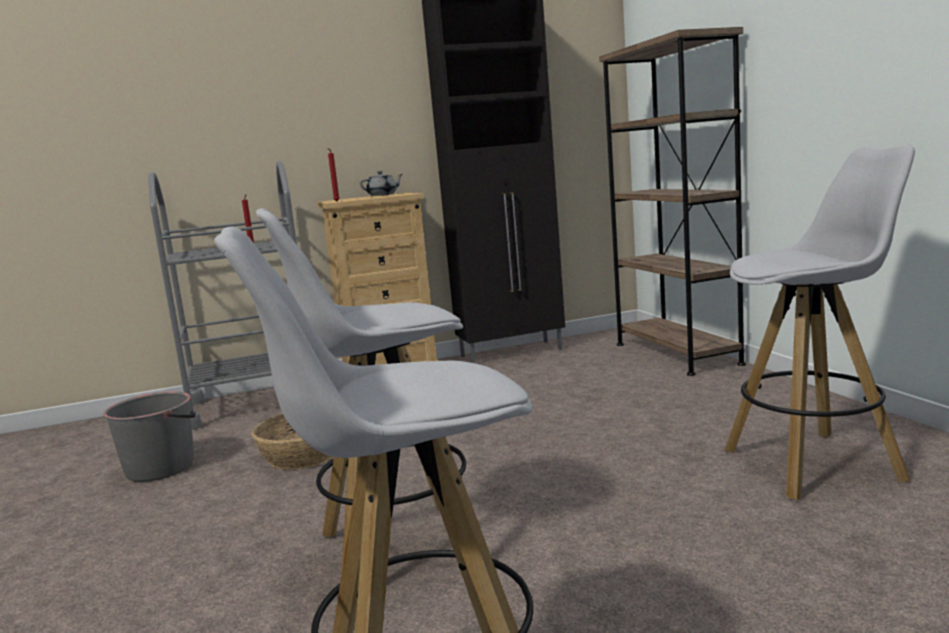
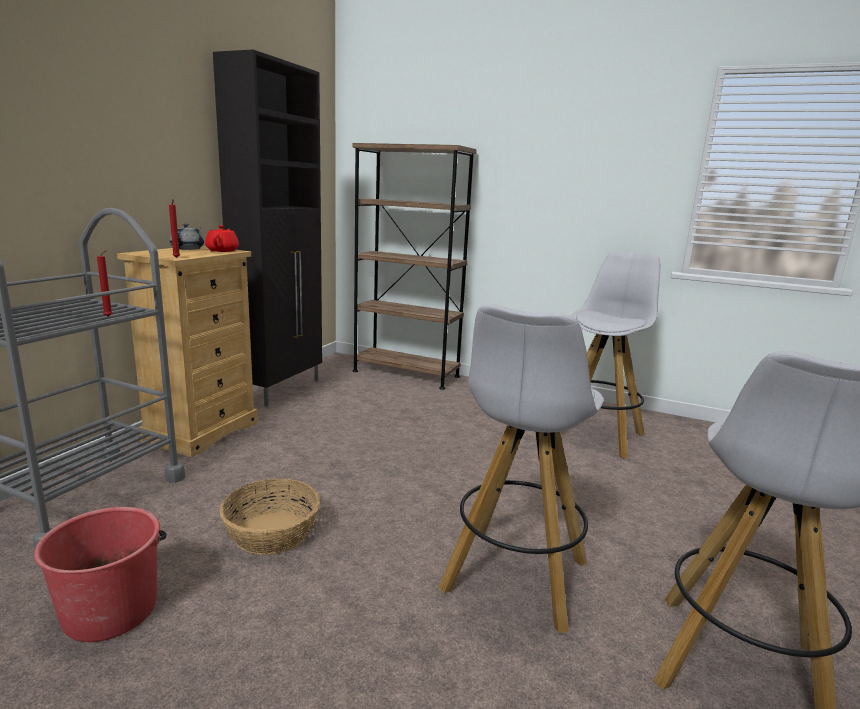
camera: 50 degrees left, 5 degrees up
(161, 468) = (111, 609): grey bucket -> red bucket
(400, 194) = (223, 250): none -> red teapot

